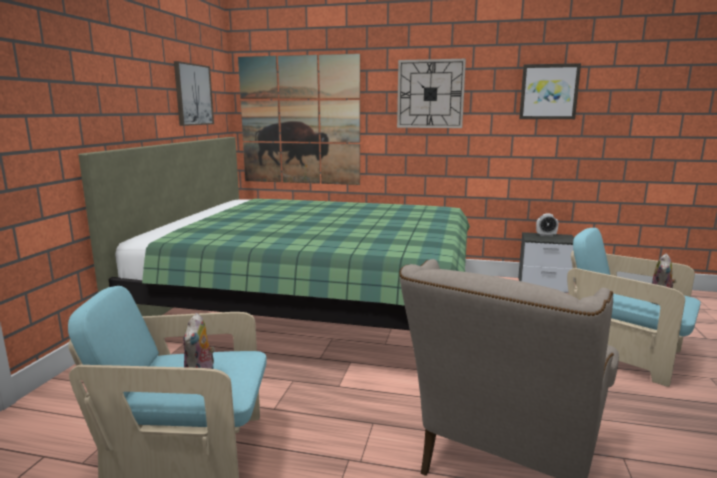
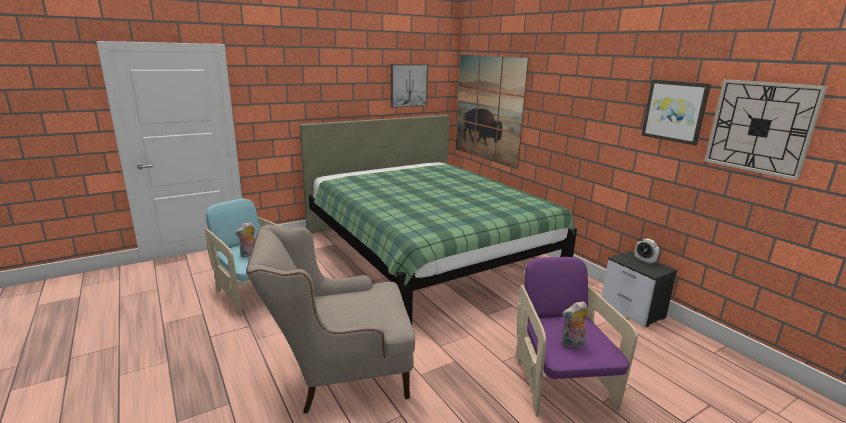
camera: 45 degrees right, 5 degrees up
(430, 94) = (573, 99): wall clock -> wall clock (760, 127)
(623, 355) = (560, 383): turquoise armchair -> purple armchair

